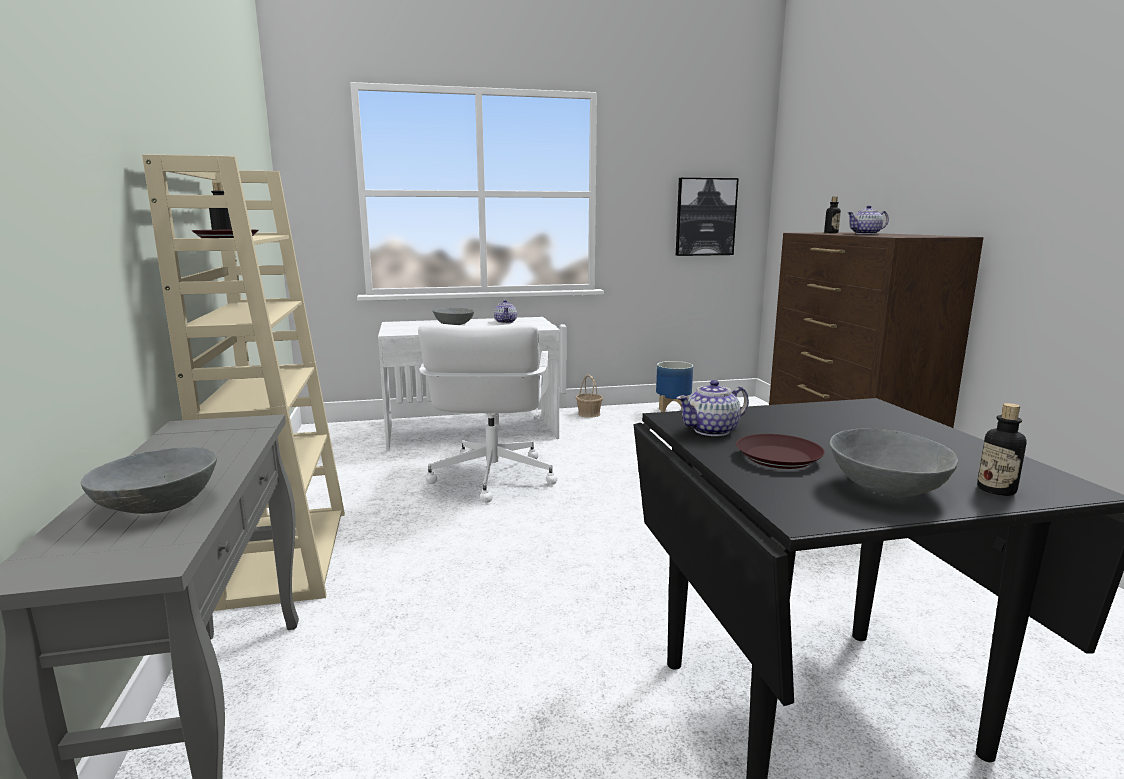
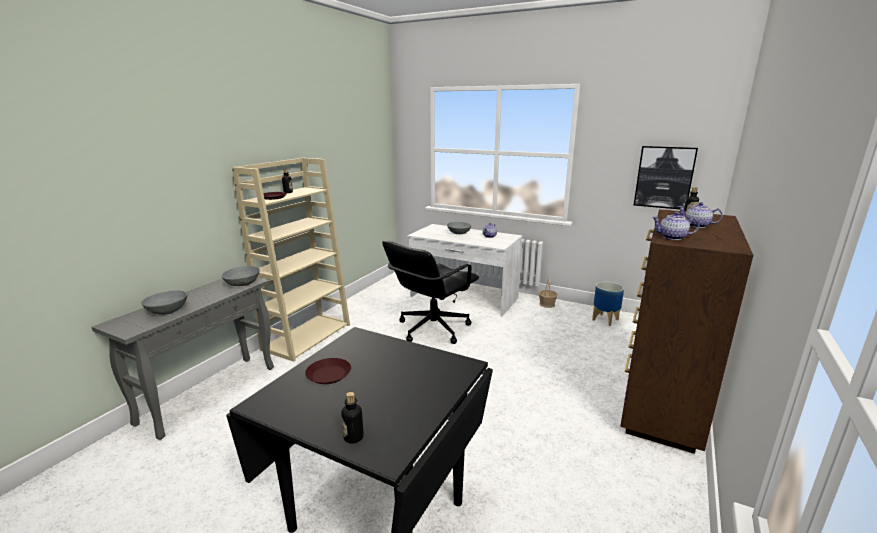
camera: 40 degrees right, 5 degrees up
(491, 477) = (432, 328): white office chair -> black office chair
(712, 430) = (349, 348): teapot -> teapot (672, 237)
(885, 487) = (319, 409): grey bowl -> grey bowl (242, 283)

